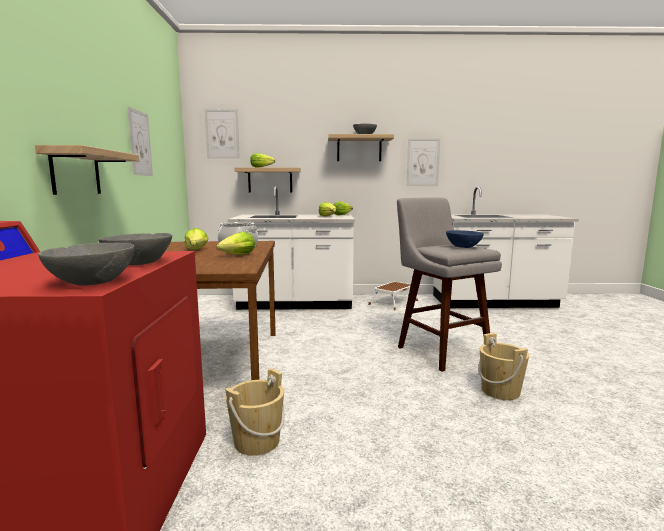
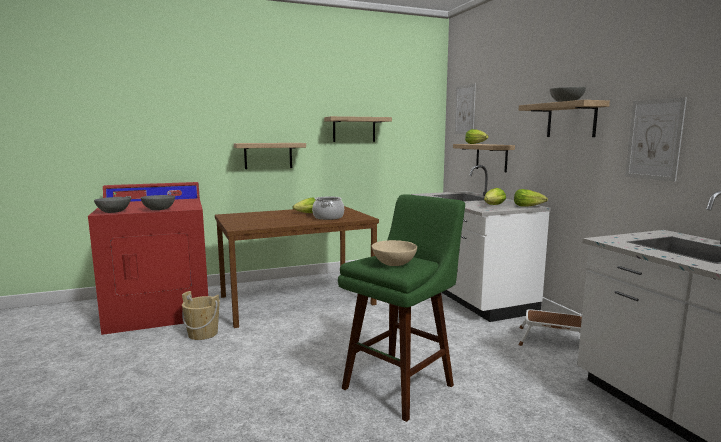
camera: 70 degrees right, 0 degrees up
(140, 143) = (354, 129): picture -> shelf
(238, 255) = (290, 221): lettuce -> none
(440, 350) = (401, 384): grey stool -> green stool
(463, 247) = (394, 264): blue bowl -> beige bowl
(500, 391) = (309, 425): beige bucket -> none

